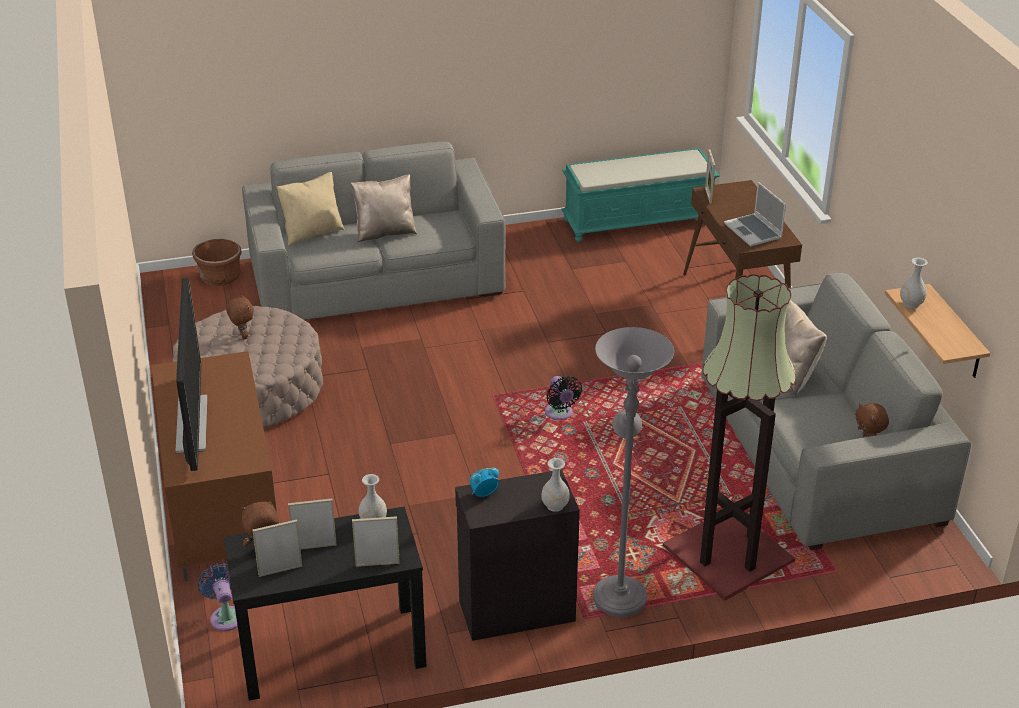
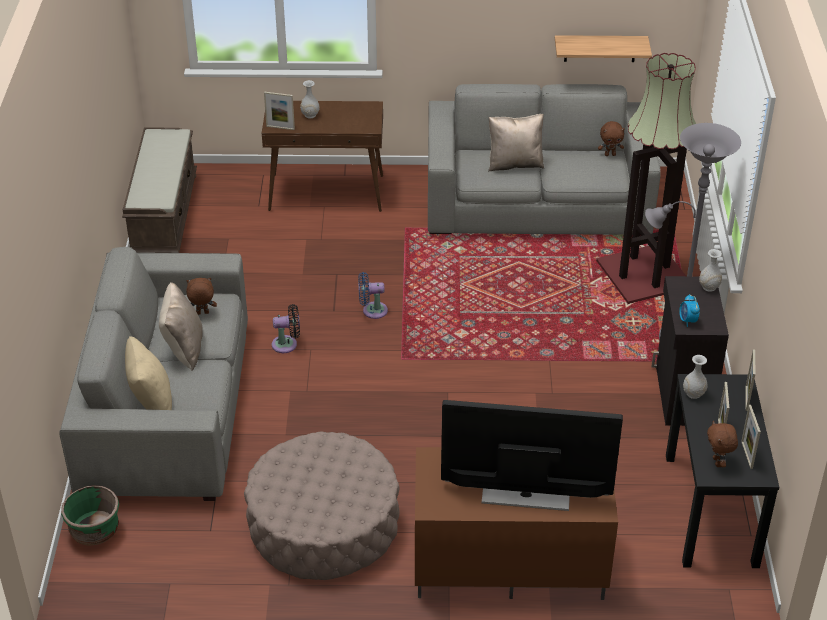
camera: 75 degrees left, 5 degrees up
(220, 277) = (94, 531): brown planter -> green planter
(226, 616) = (656, 574): blue fan -> blue fan (372, 310)
(242, 336) = (308, 484): brown plush toy -> brown plush toy (202, 313)
(560, 414) = (443, 324): black fan -> black fan (287, 344)
(638, 221) = (163, 216): turquoise bench -> brown bench
(754, 231) = (351, 118): laptop -> none
(911, 304) = (579, 49): white vase -> white vase (310, 115)

